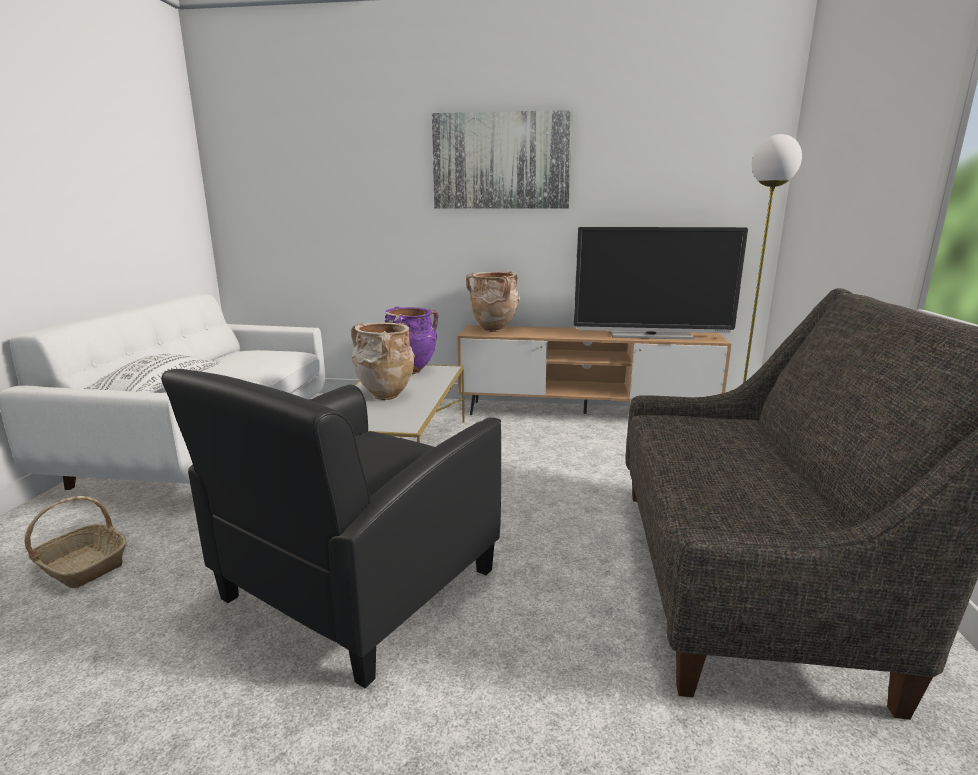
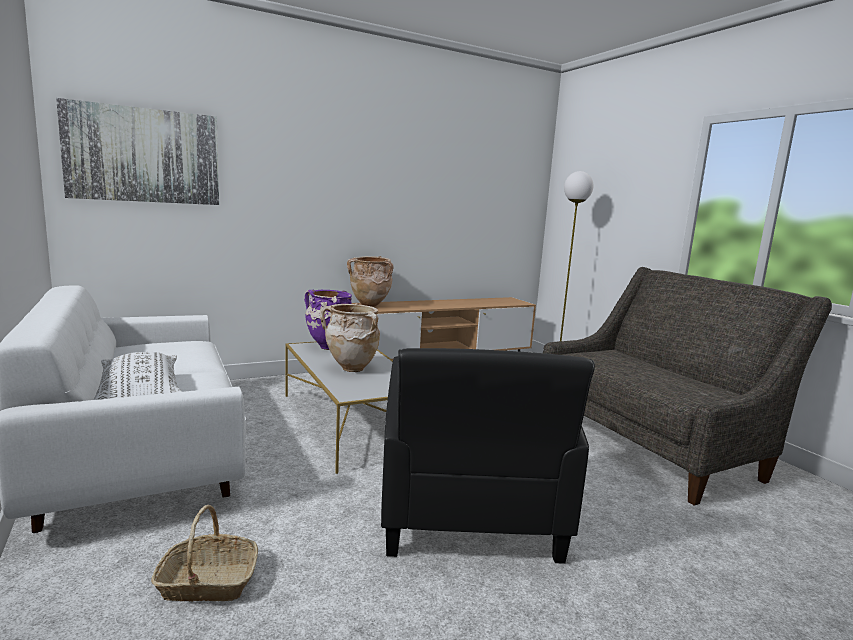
camera: 35 degrees left, 5 degrees down
(501, 161) = (369, 165): picture -> picture (144, 155)
(651, 335) = (483, 302): television -> none

